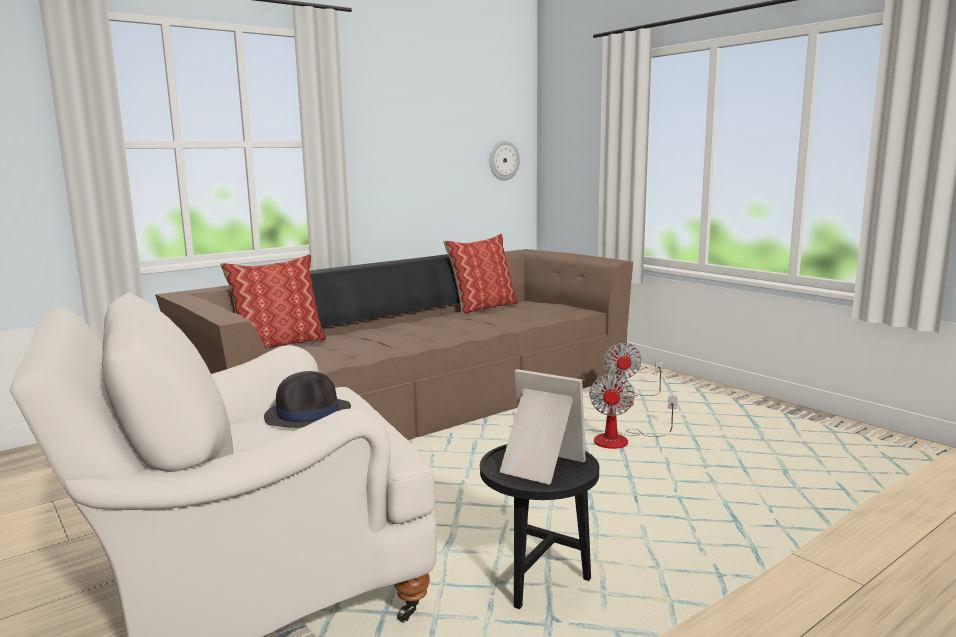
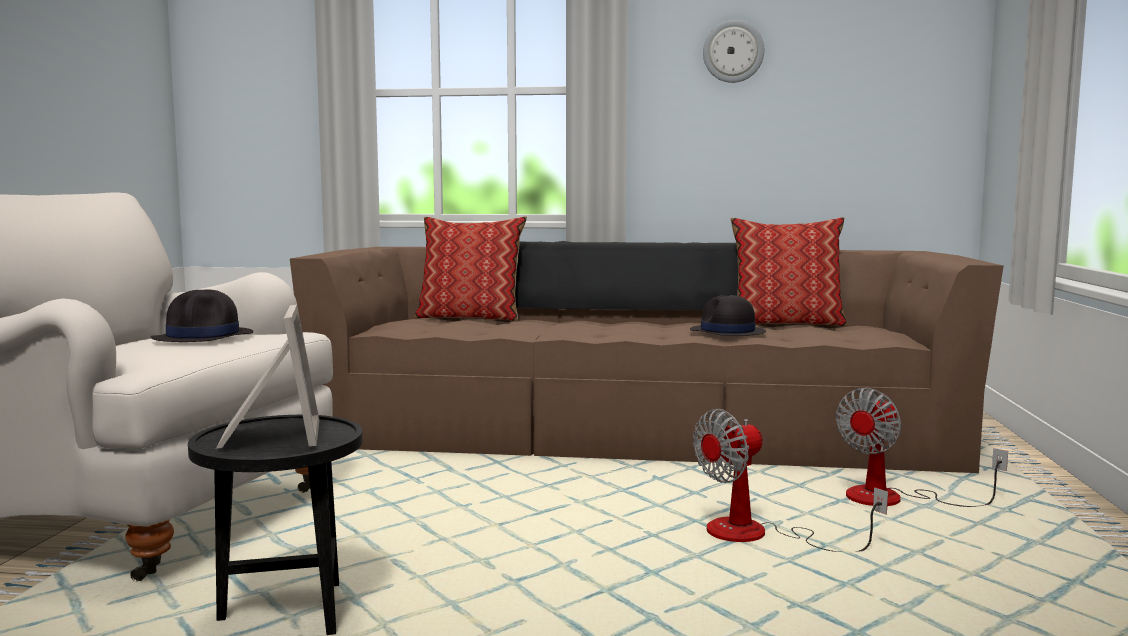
camera: 45 degrees right, 5 degrees down
(498, 322) = (727, 332): none -> black hat
(503, 160) = (912, 112): wall clock -> wall clock (733, 51)

